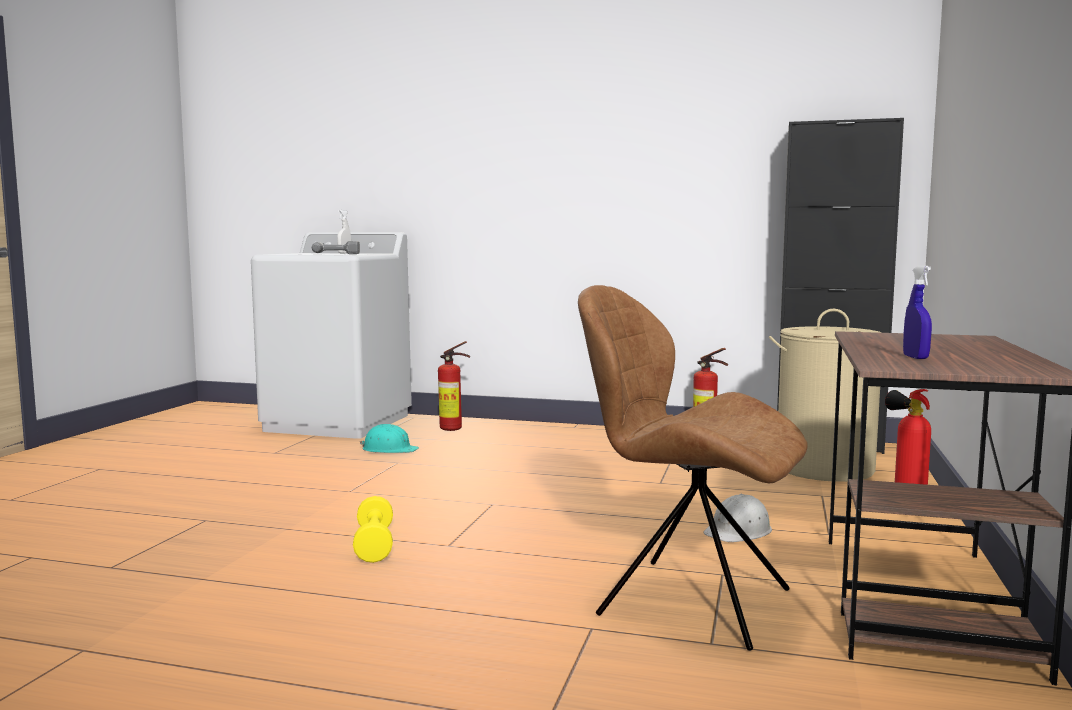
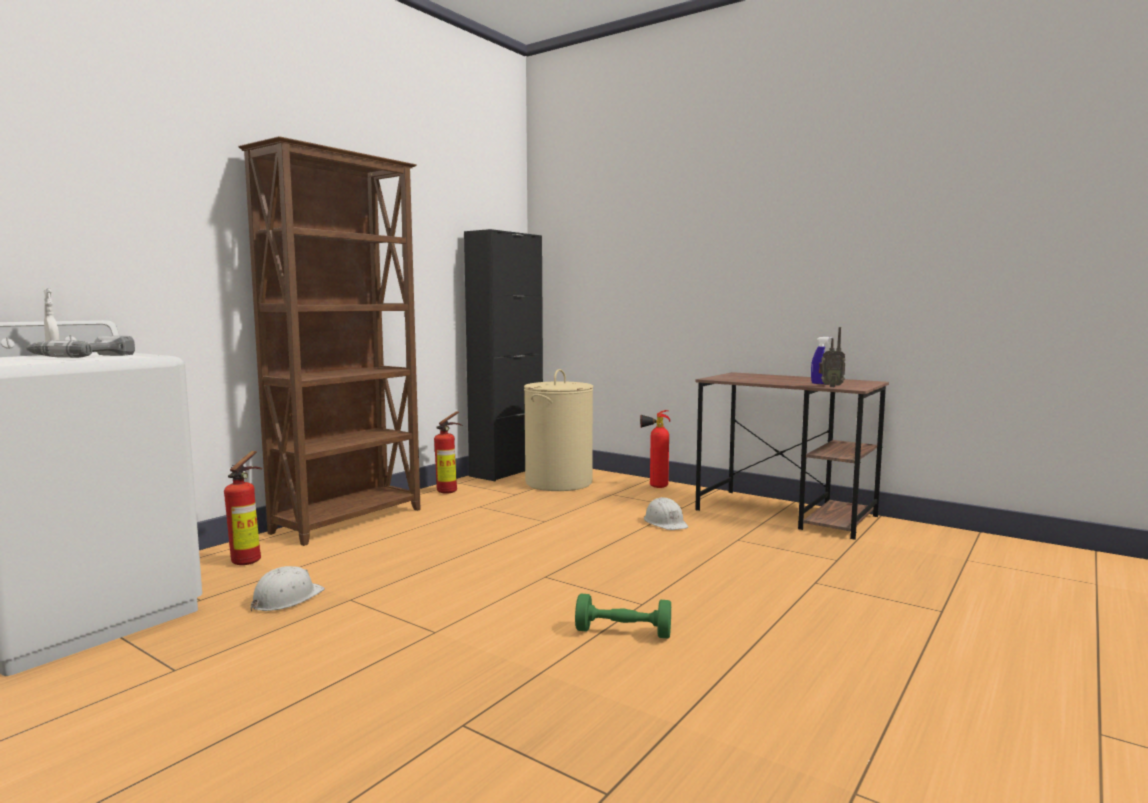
camera: 70 degrees left, 0 degrees up
(374, 545) = (623, 632): yellow dumbbell -> green dumbbell
(389, 449) = (286, 599): turquoise hard hat -> white hard hat
(570, 431) = (350, 521): none -> brown bookcase
(687, 600) = (776, 554): brown chair -> none
(878, 360) = (830, 386): none -> radio

